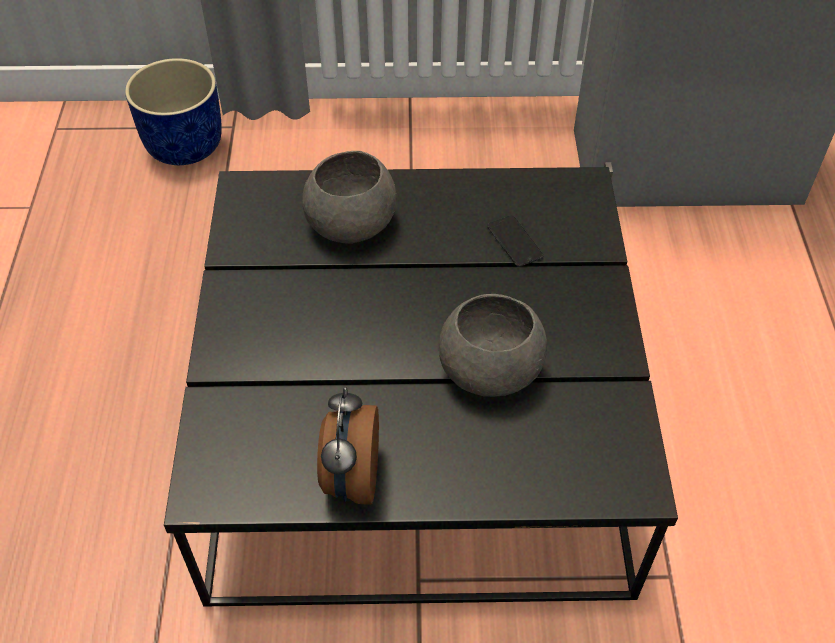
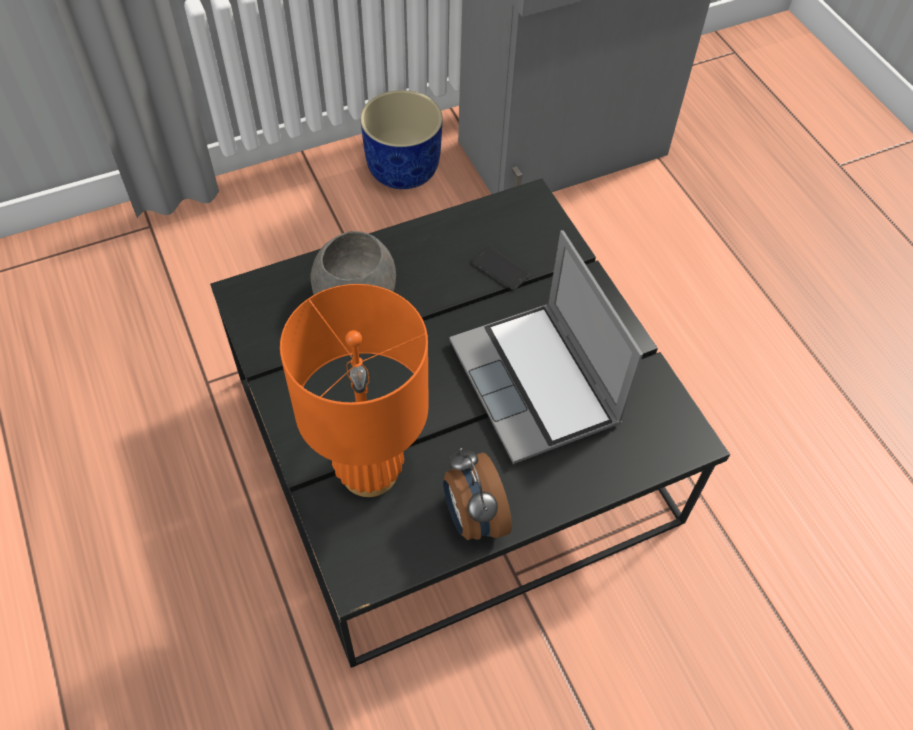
camera: 25 degrees left, 5 degrees up
(183, 145) = (111, 259): blue planter -> blue planter (402, 170)
(271, 394) = (369, 471): none -> orange table lamp
(492, 368) = (537, 384): grey bowl -> laptop

